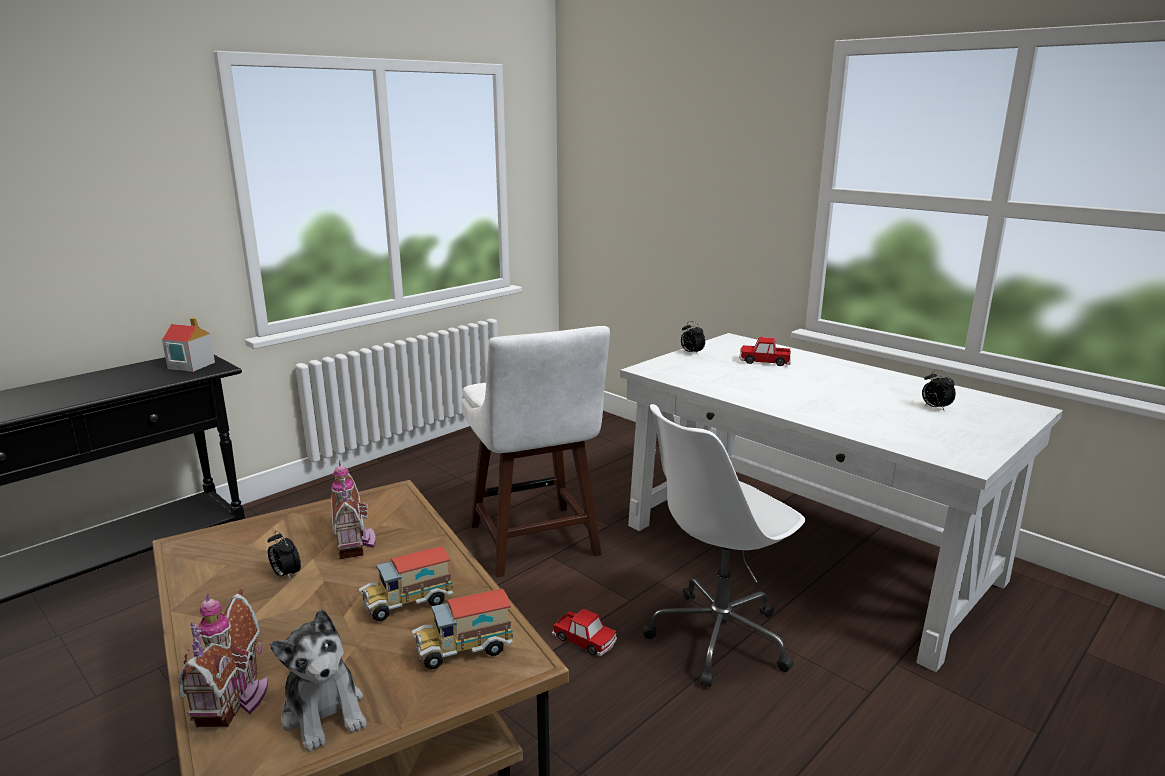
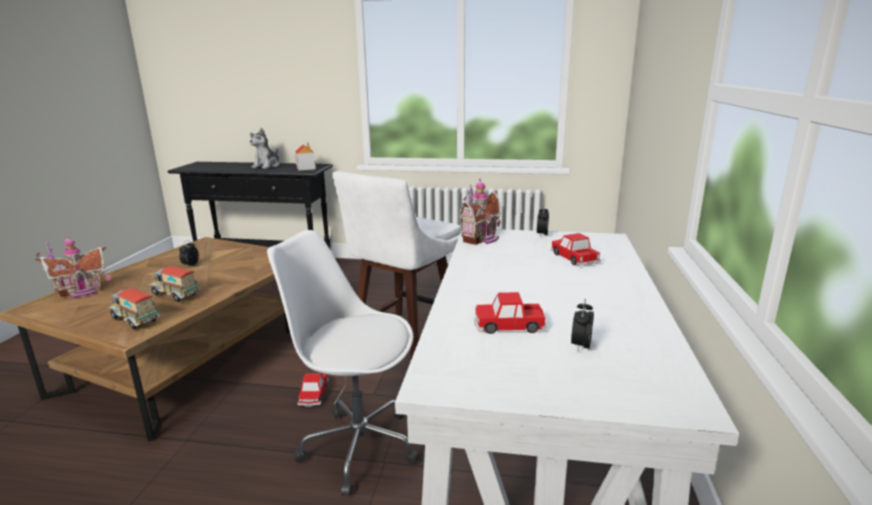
camera: 55 degrees right, 0 degrees up
(324, 712) = (75, 310): plush toy -> plush toy (267, 166)
(355, 542) = (231, 266): toy house -> toy house (482, 239)
(883, 416) = (508, 325): none -> toy car

